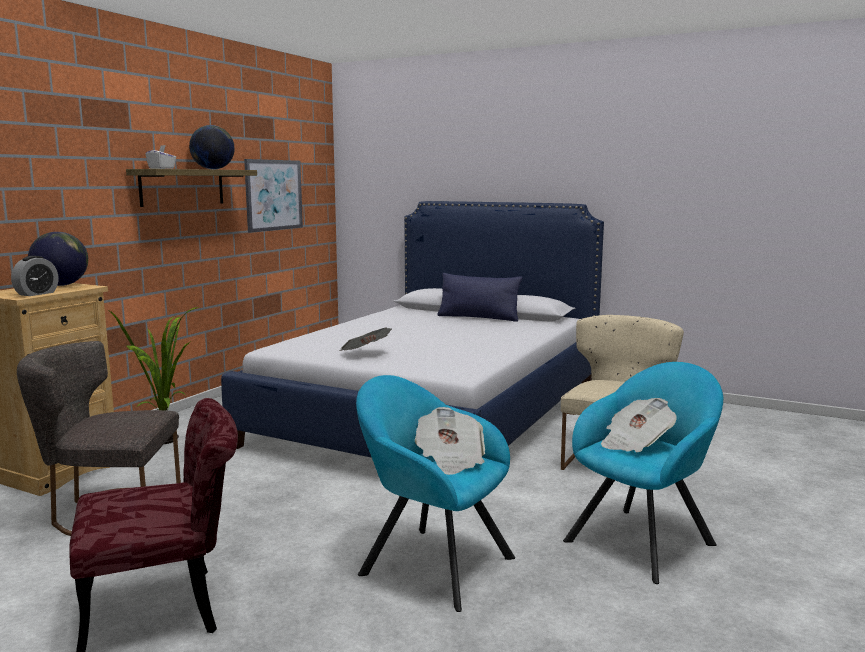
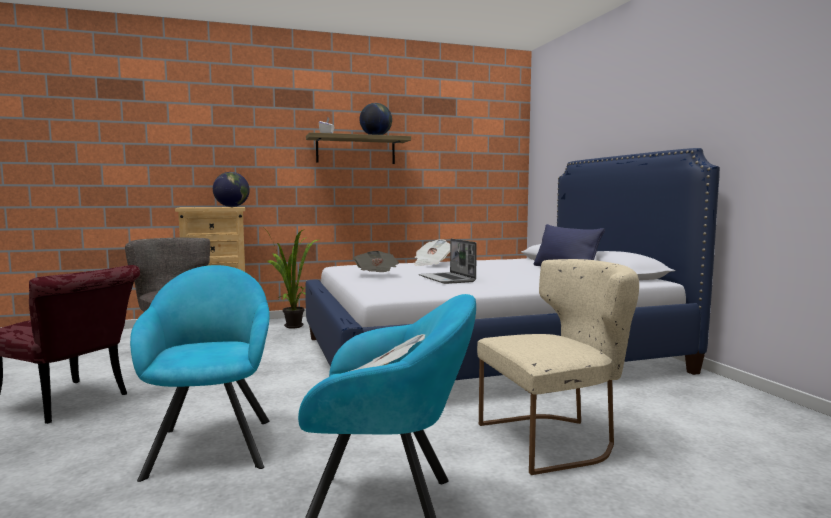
camera: 45 degrees right, 5 degrees down
(36, 294) = (198, 207): alarm clock -> none
(273, 195) = (451, 160): picture -> none
(440, 346) = (447, 279): none -> laptop
(450, 459) = (222, 347): newspaper -> newspaper (431, 264)

